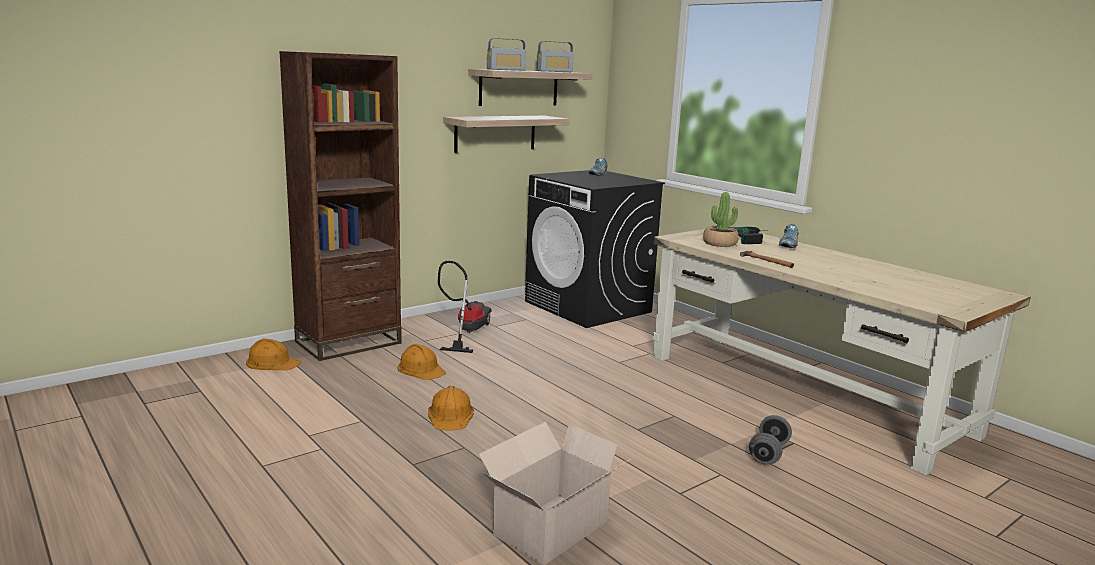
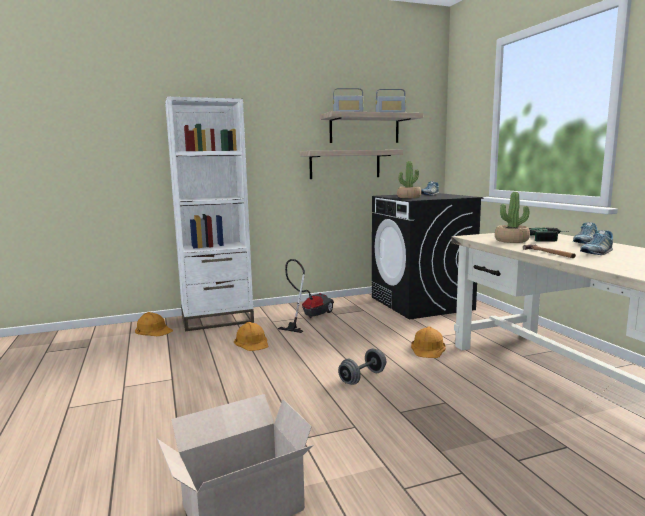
camera: 20 degrees right, 5 degrees down
(348, 342) = (217, 320): brown bookcase -> white bookcase
(451, 415) = (243, 381): orange hard hat -> orange hard hat (428, 348)
(582, 181) = (409, 197): none -> potted plant
(768, 453) = (530, 455): grey dumbbell -> grey dumbbell (362, 377)
(807, 260) = (596, 253): none -> shoe

